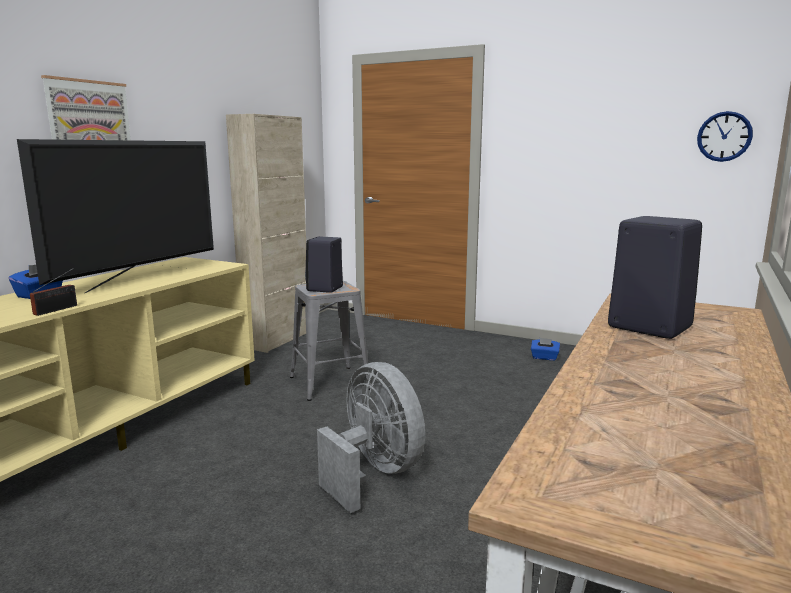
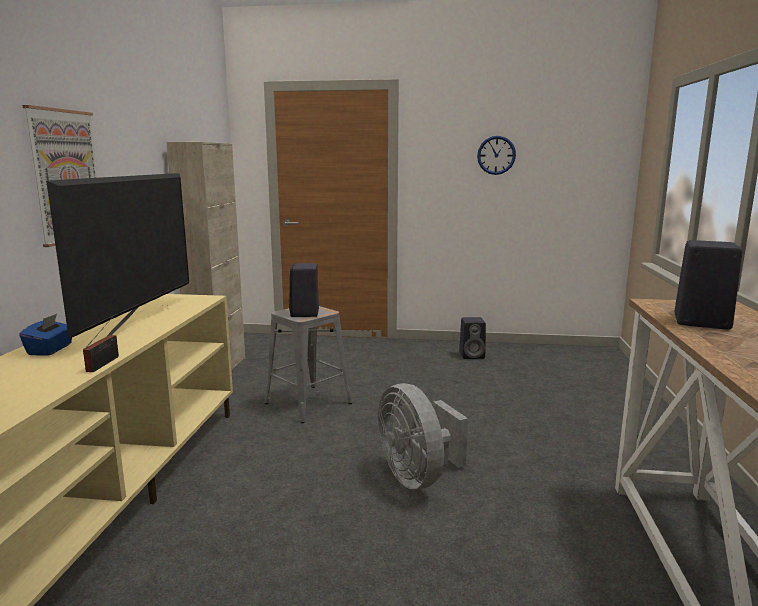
camera: 20 degrees left, 0 degrees up
(374, 473) = (417, 477): grey fan -> grey fan turned 150 degrees counterclockwise
(544, 357) = (472, 355): blue tissue box -> black speaker
(724, 136) = (599, 164): wall clock -> wall clock (496, 155)

